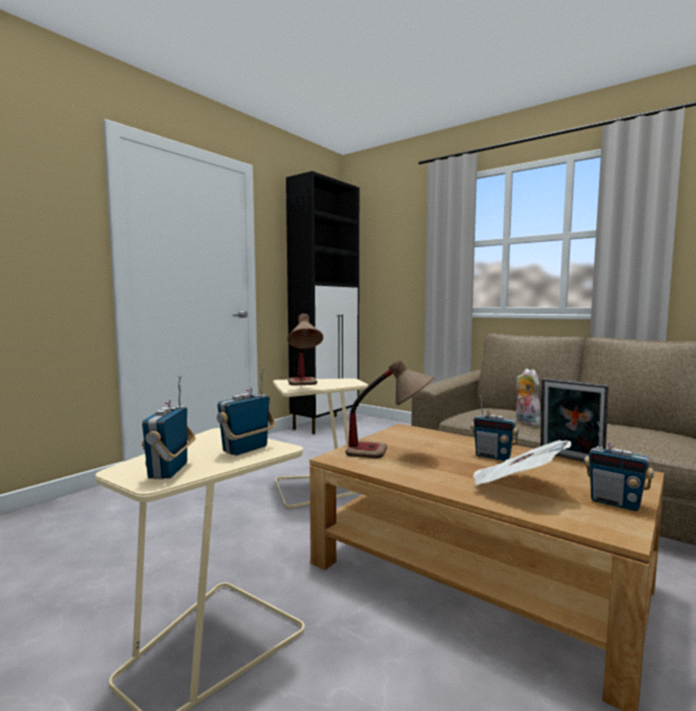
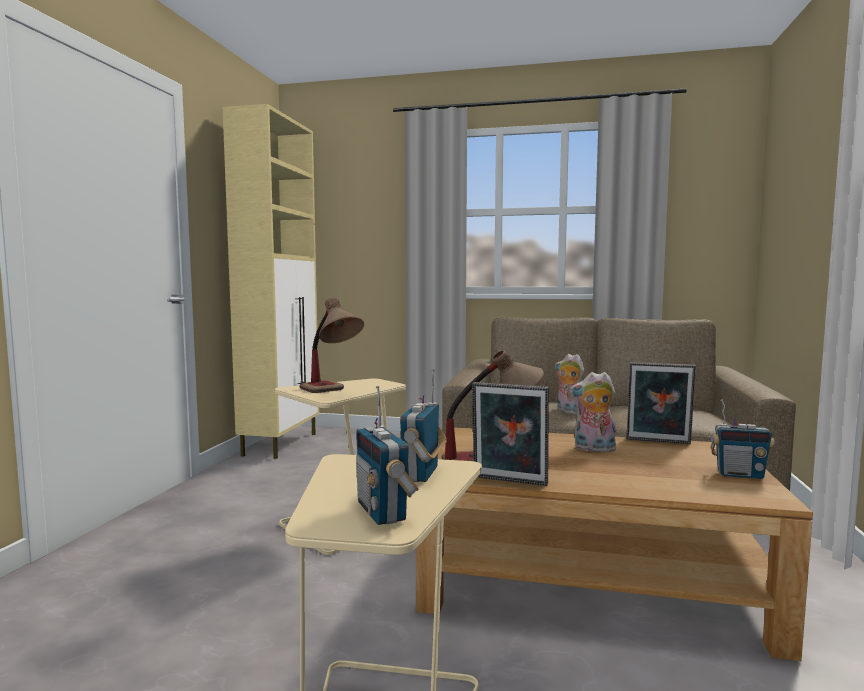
camera: 25 degrees left, 0 degrees up
(326, 424) = (281, 444): black cabinet -> beige cabinet
(377, 471) = (509, 482): none -> picture frame
(493, 456) = (593, 449): radio -> plush toy
(514, 487) = (650, 475): newspaper -> none

